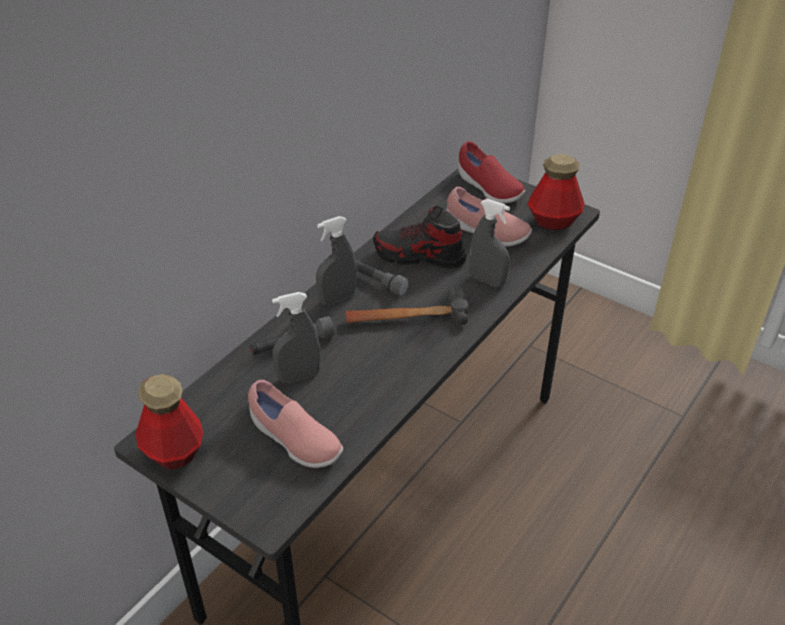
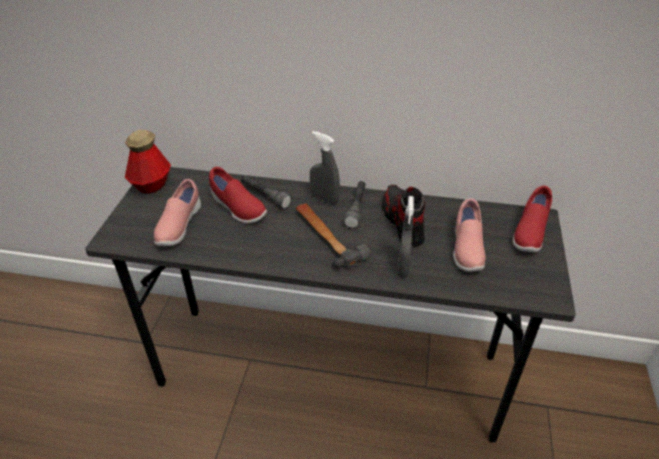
camera: 65 degrees right, 0 degrees up
(298, 376) = (237, 208): grey spray bottle -> red shoe
(553, 221) = (523, 286): bottle -> none

